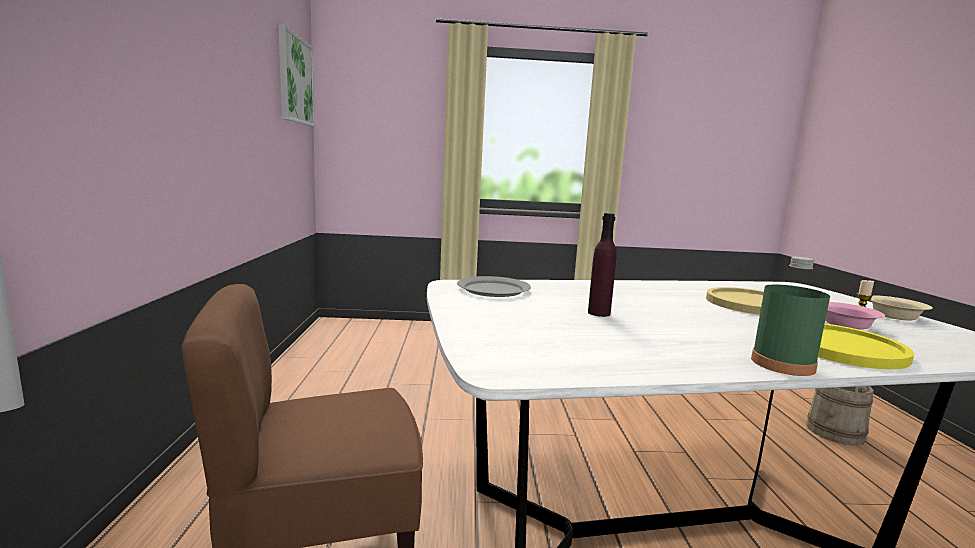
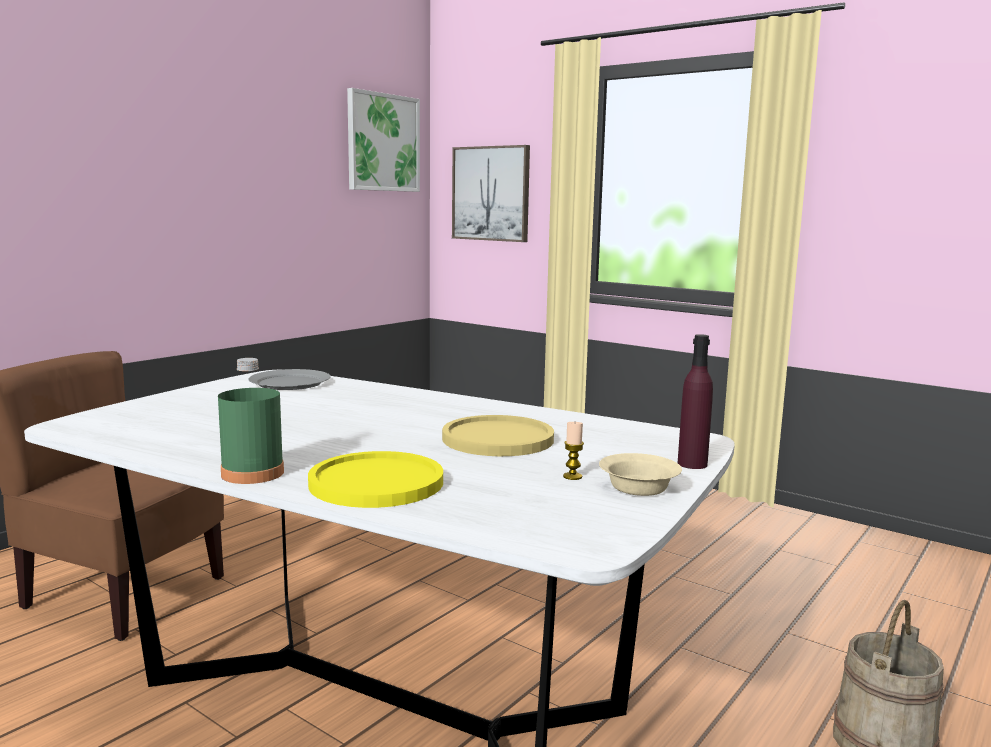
camera: 40 degrees right, 0 degrees up
(380, 132) = (491, 193): none -> picture
(599, 313) = (290, 414): purple bottle -> purple bottle (692, 464)
(847, 325) = (503, 476): pink bowl -> none

